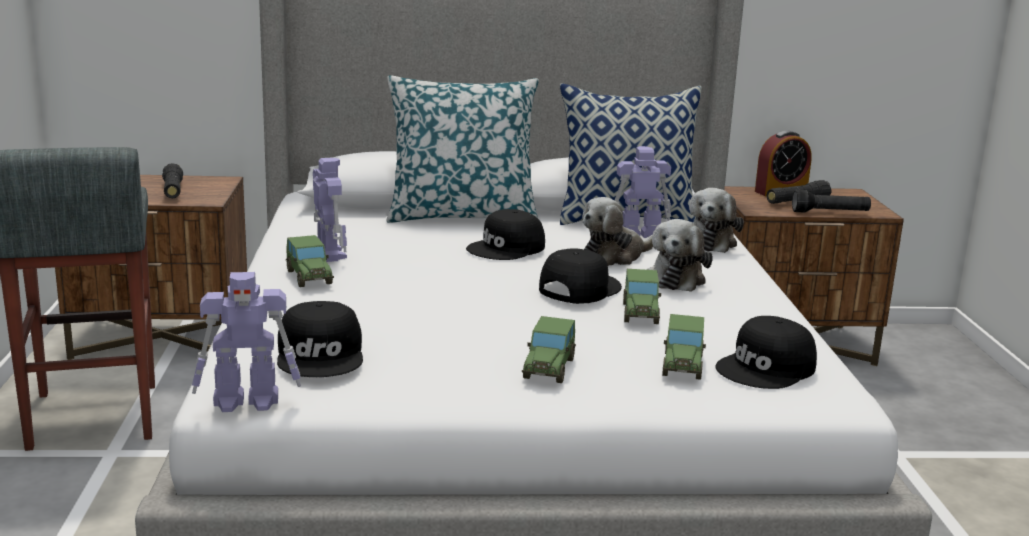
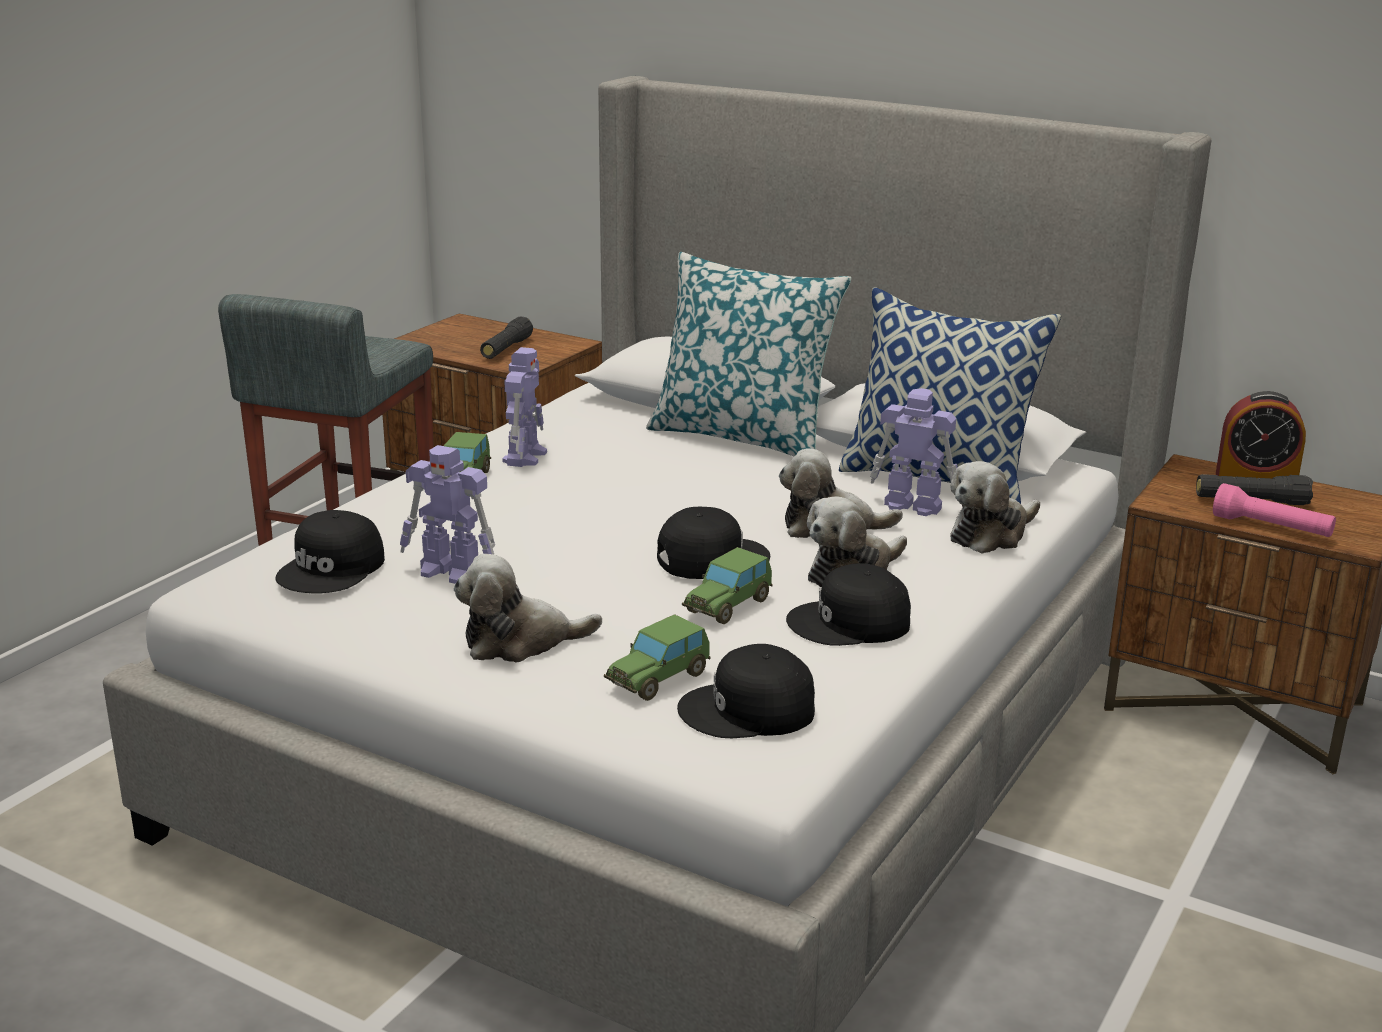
camera: 35 degrees right, 5 degrees up
(248, 401) = (215, 598): toy robot -> toy robot (452, 572)
(507, 248) = (719, 489): black cap -> black cap (850, 623)
(549, 368) = (520, 642): toy car -> plush toy
(830, 213) = (1271, 528): black flashlight -> pink flashlight

